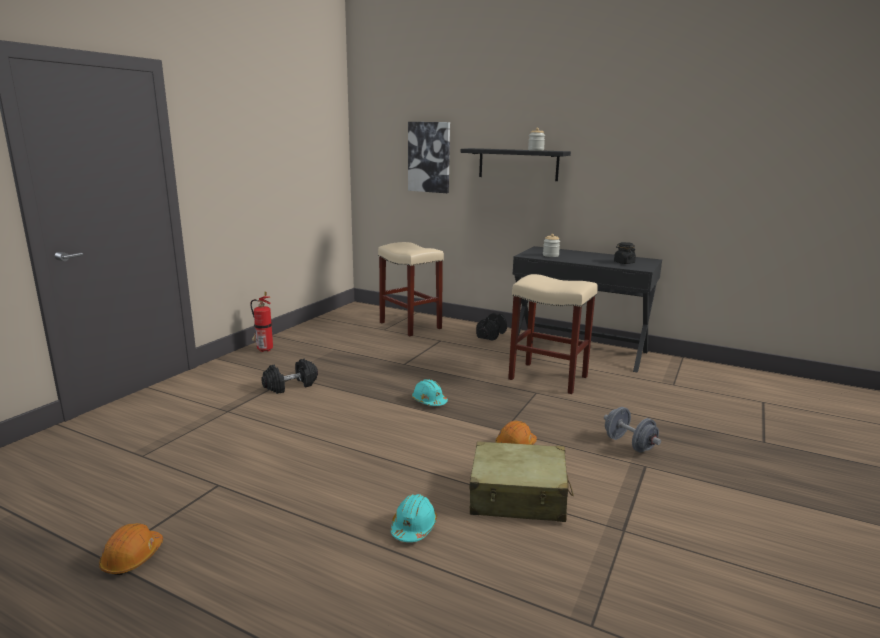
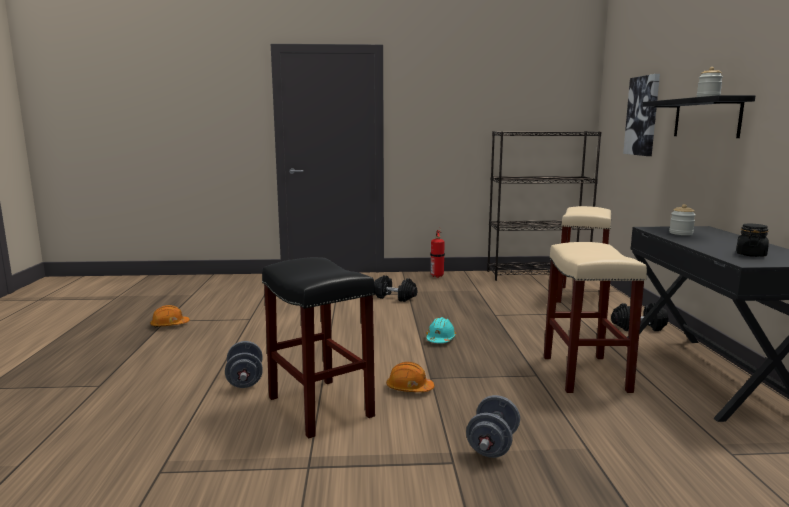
camera: 60 degrees right, 5 degrees down
(337, 318) = (537, 275): none -> black bookcase
(413, 527) = (245, 380): turquoise hard hat -> grey dumbbell
(518, 496) = (321, 407): beige suitcase -> black stool

